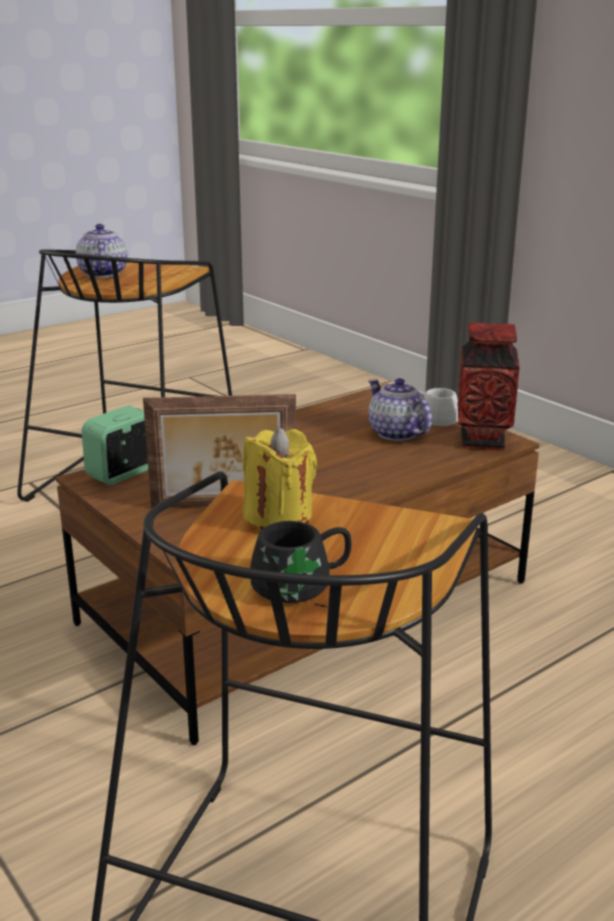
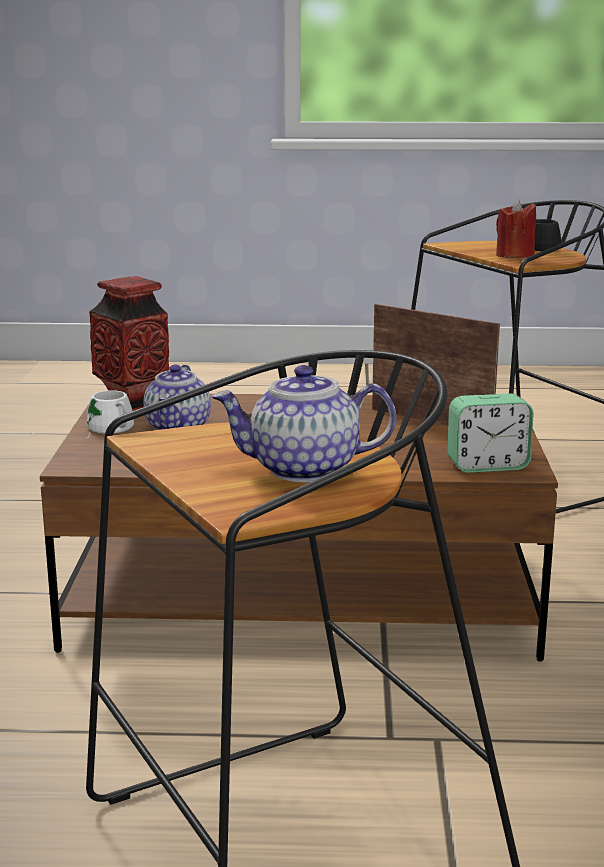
camera: 140 degrees left, 5 degrees down
(102, 274) = (303, 469): teapot -> teapot turned 60 degrees clockwise
(279, 516) = (514, 256): yellow candle -> red candle

